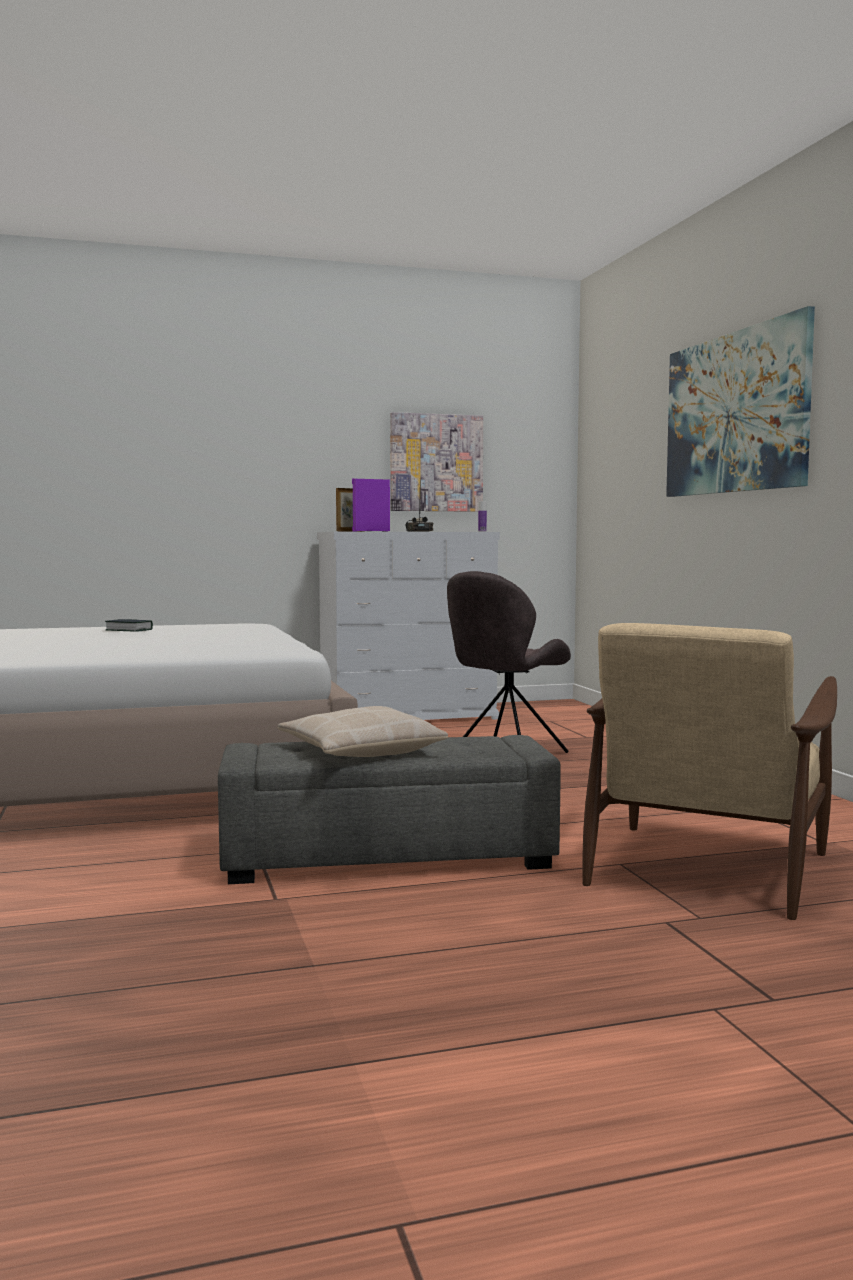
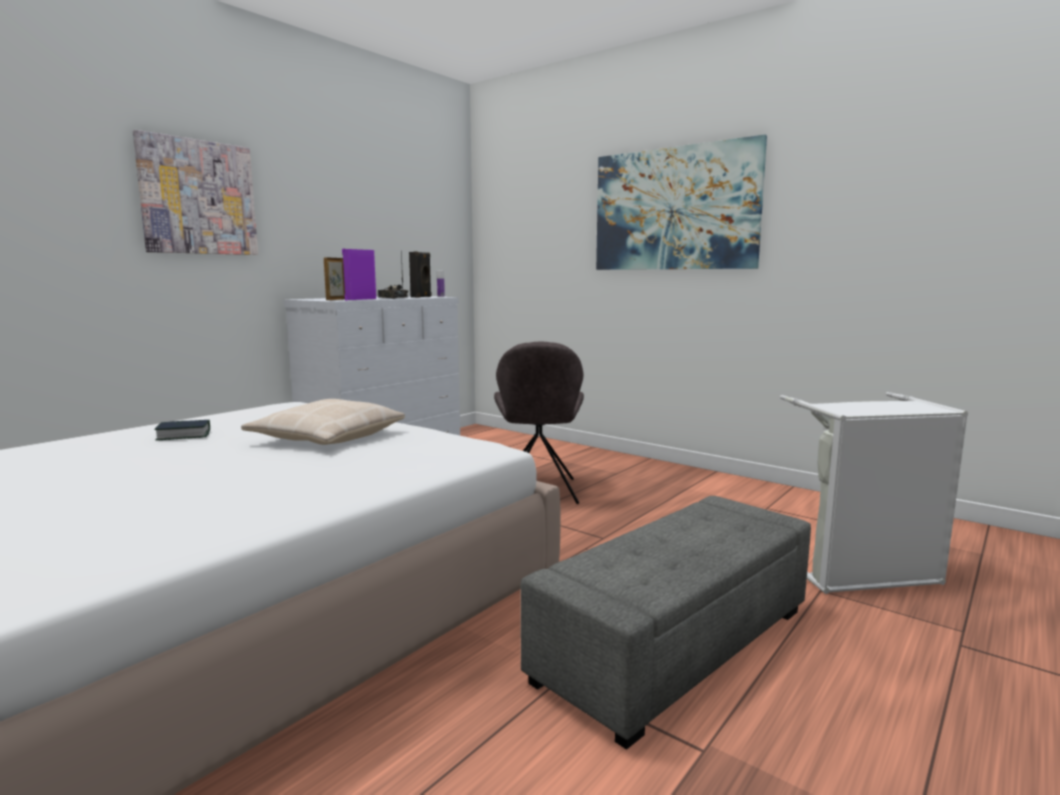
camera: 35 degrees left, 5 degrees up
(360, 751) = (669, 553): beige pillow -> beige pillow (327, 438)
(436, 463) = (377, 233): picture -> picture (198, 197)
(457, 531) = (422, 297): none -> black speaker
(707, 865) = (861, 573): beige armchair -> grey laundry basket

